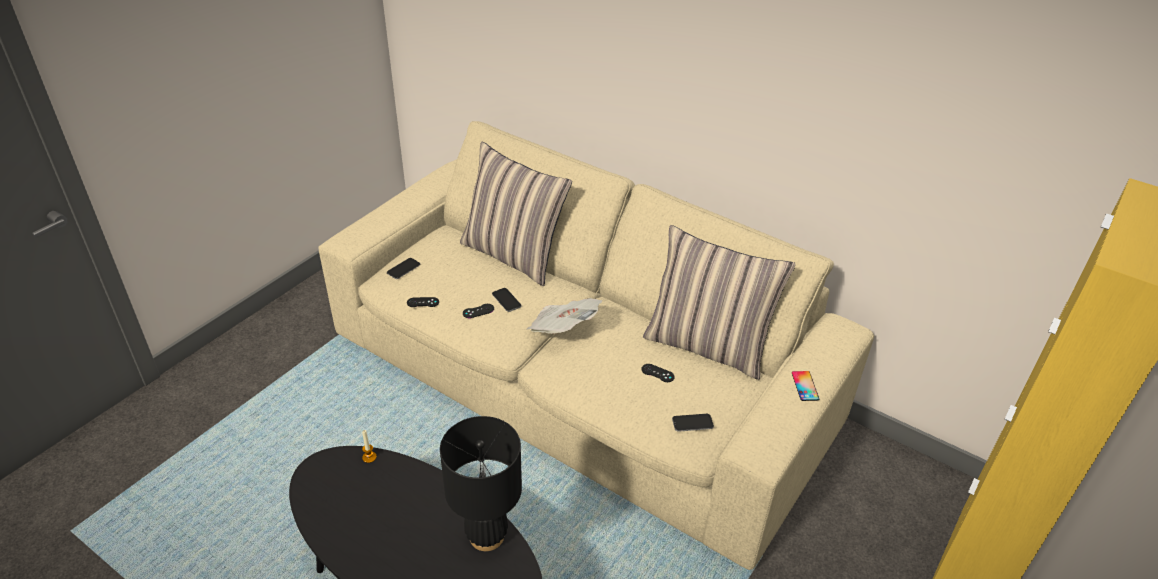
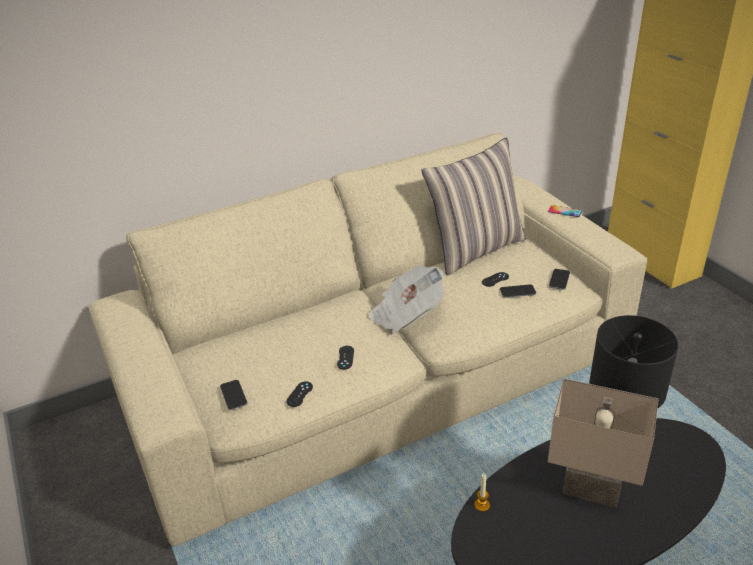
camera: 60 degrees left, 5 degrees down
(413, 527) = (590, 490): none -> beige table lamp
(506, 300) = (343, 336): phone -> phone (517, 292)
(514, 255) = (276, 316): pillow -> none

